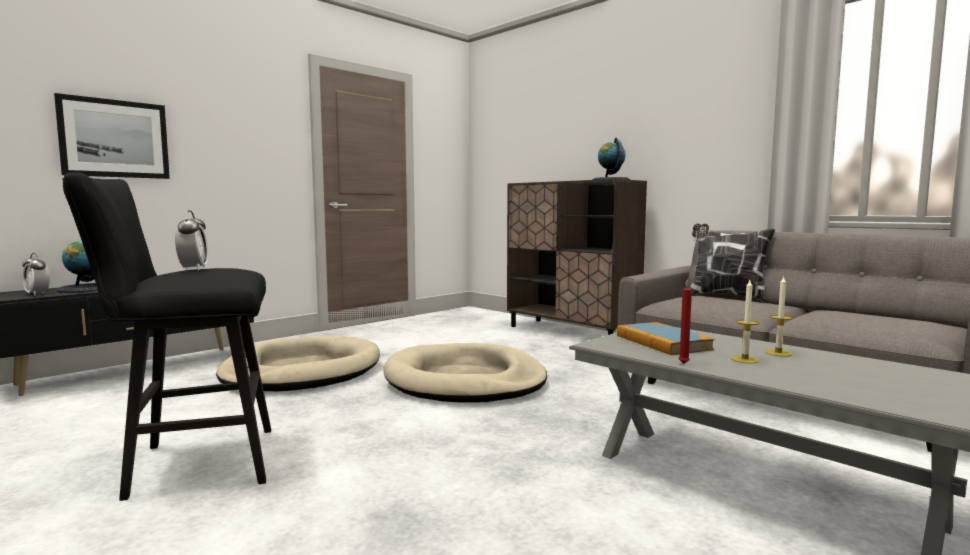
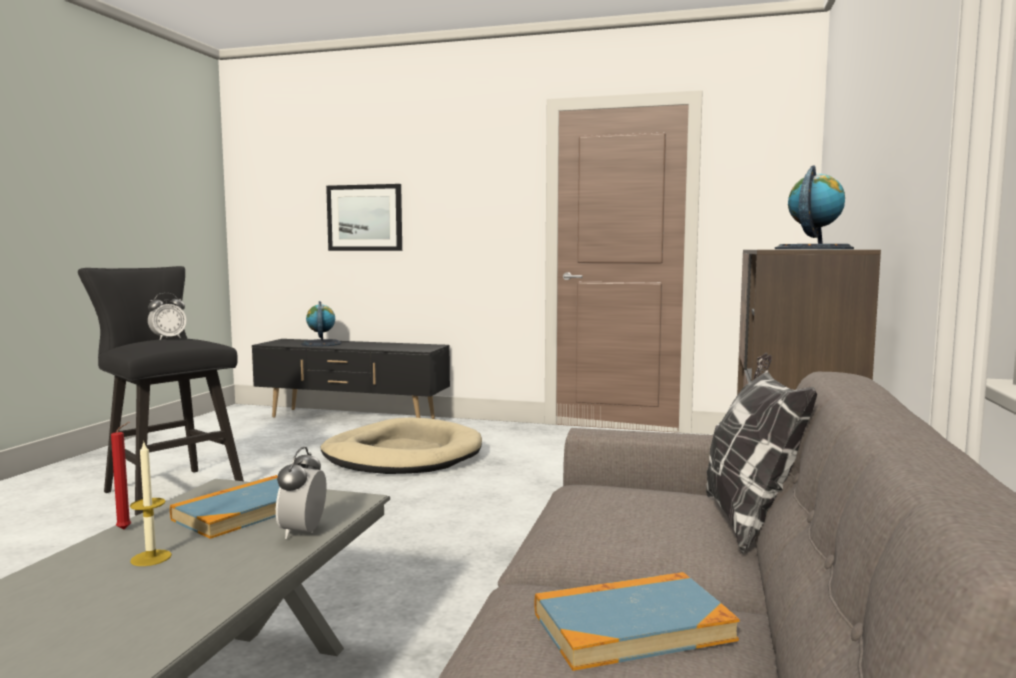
camera: 60 degrees right, 0 degrees up
(37, 294) = (289, 343): alarm clock -> alarm clock (303, 532)
(464, 381) = (447, 515): beige dog bed -> none
(778, 353) = (201, 576): candle -> none
(842, 314) = (632, 626): none -> book

